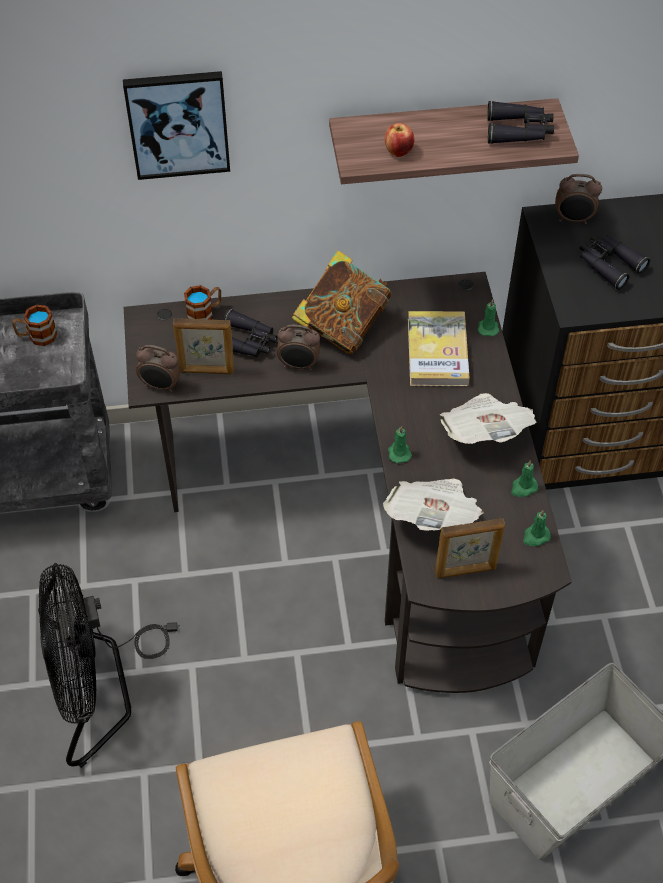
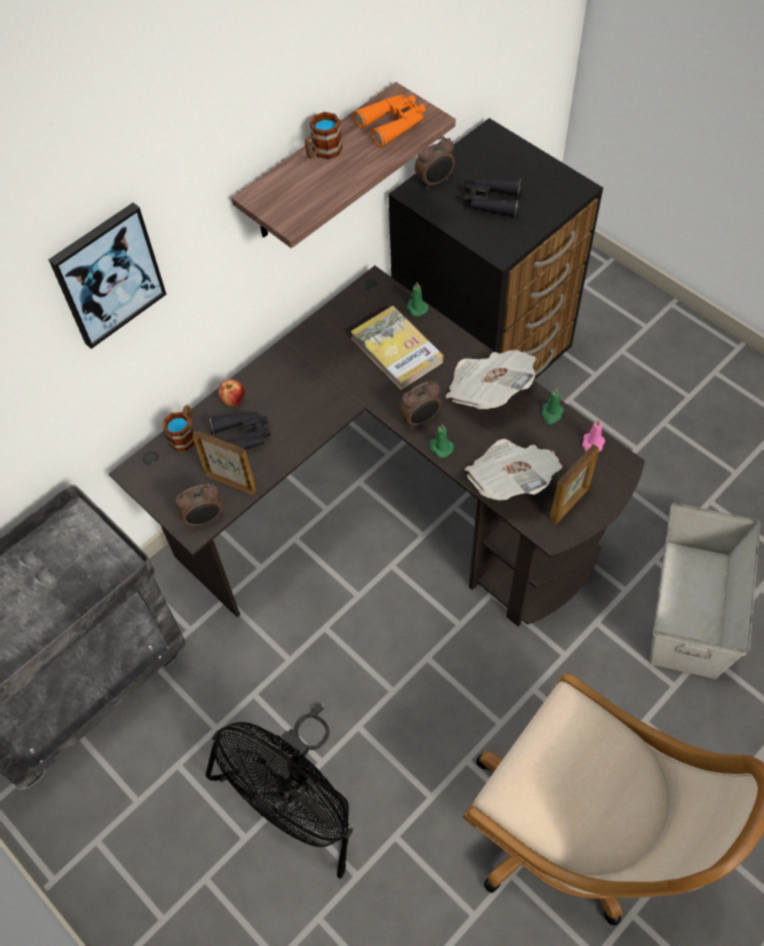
camera: 35 degrees left, 5 degrees up
(37, 336) = (58, 548): mug -> mug (322, 152)
(207, 371) = (231, 481): picture frame -> picture frame turned 120 degrees counterclockwise
(299, 365) = (301, 429): alarm clock -> alarm clock (420, 419)
(342, 325) = (305, 375): book -> none
(398, 151) = (316, 193): apple -> apple (233, 400)
(519, 131) = (393, 124): black binoculars -> orange binoculars
(535, 536) = (592, 444): green candle -> pink candle

